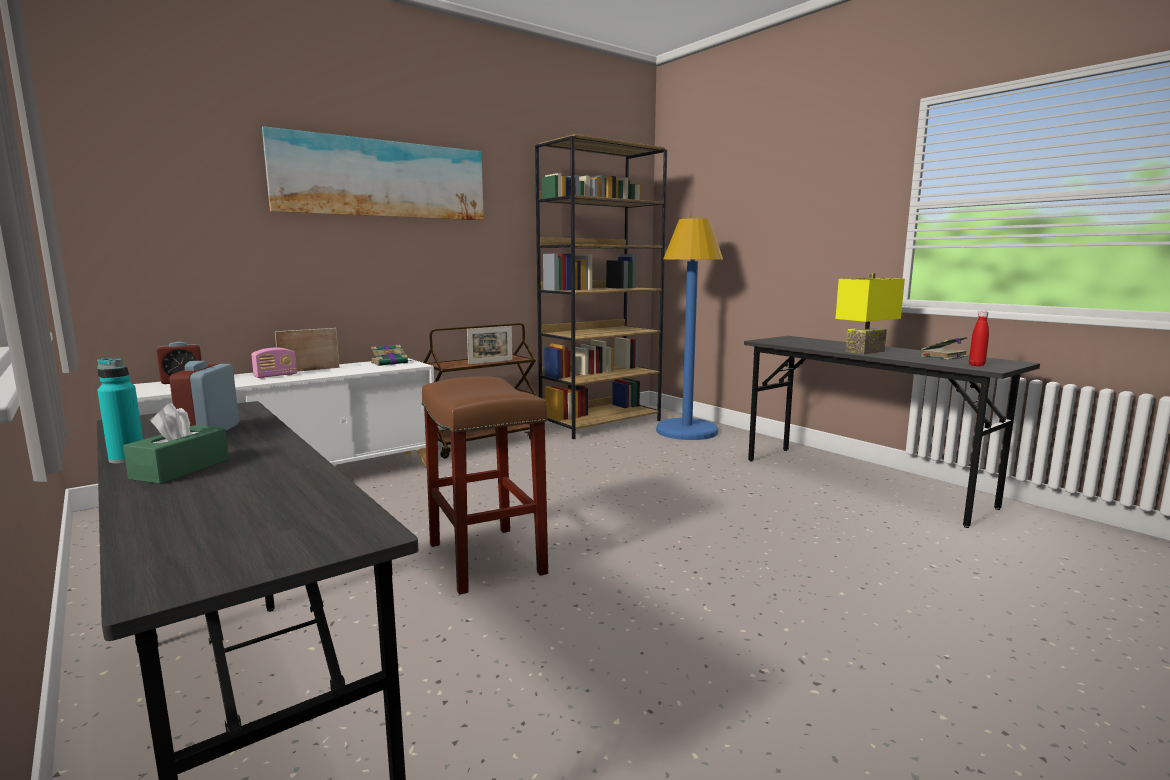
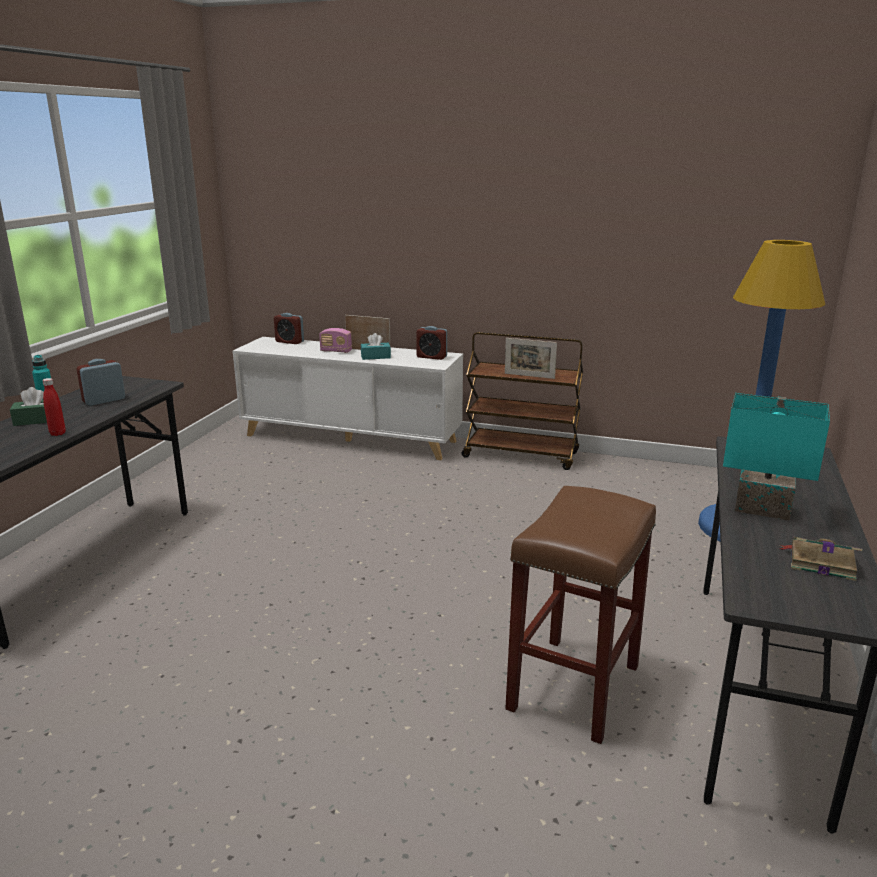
camera: 55 degrees right, 10 degrees up
(336, 371) = (375, 357): none -> turquoise tissue box
(382, 179) = (456, 179): picture -> none
(390, 363) = (431, 357): book -> alarm clock
(484, 558) = (307, 545): brown stool -> brown stool (573, 686)
(601, 423) = (676, 478): brown bookcase -> none
(866, 352) = (761, 510): yellow table lamp -> turquoise table lamp
(976, 365) = (770, 591): red bottle -> red bottle (57, 433)

